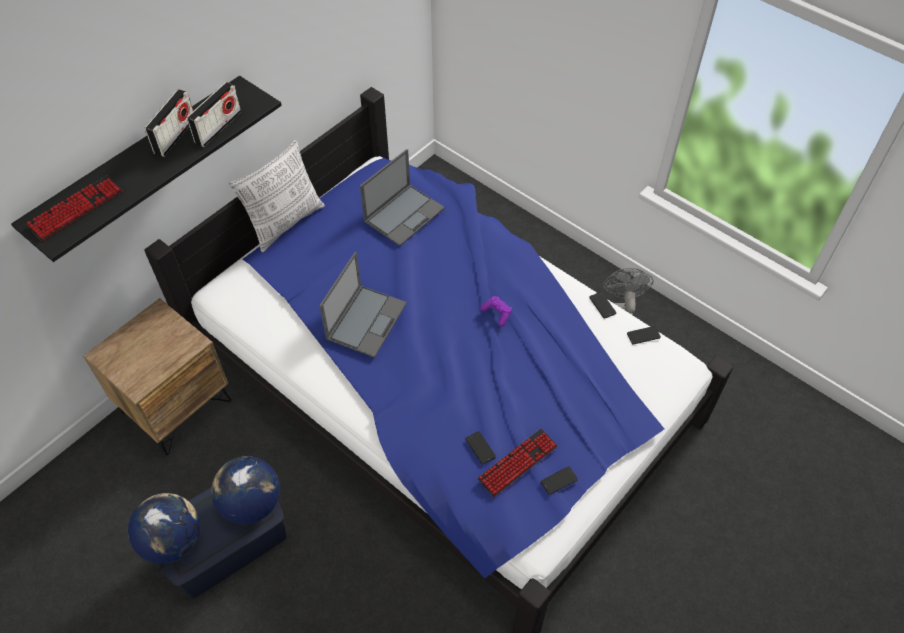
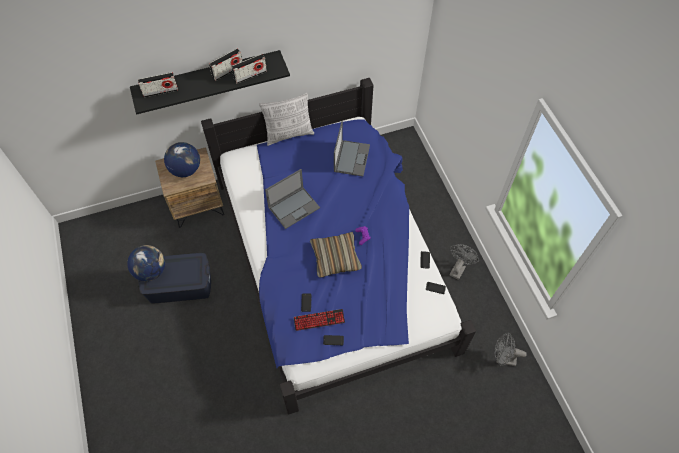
camera: 30 degrees right, 5 degrees up
(76, 209) = (160, 91): keyboard -> radio
(251, 503) = (195, 272): globe -> globe (185, 170)
(404, 214) = (351, 157): laptop -> laptop turned 60 degrees counterclockwise
(478, 362) = (335, 258): none -> pillow
(759, 400) = (502, 359): none -> grey fan

